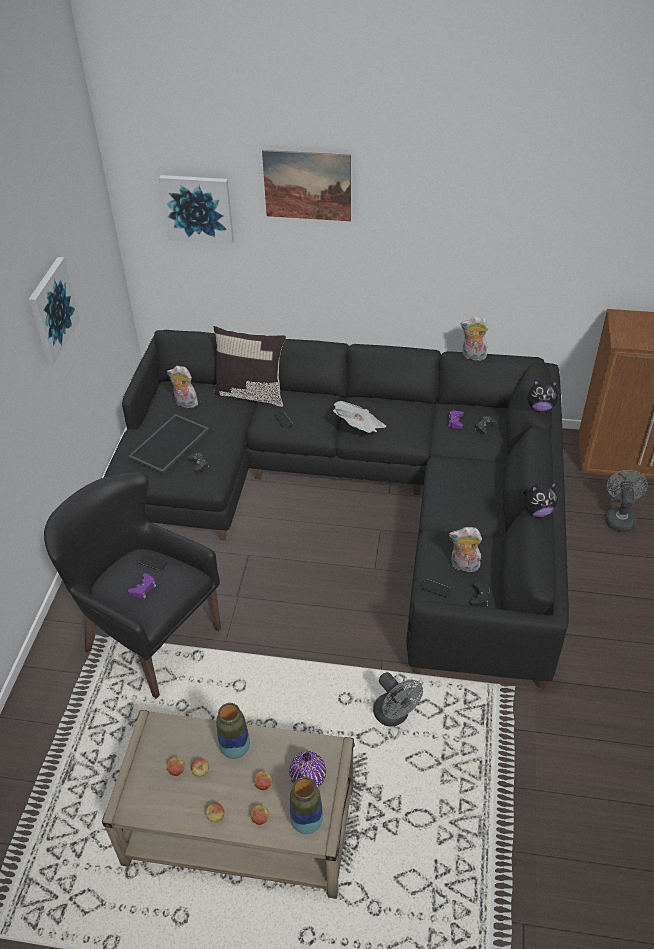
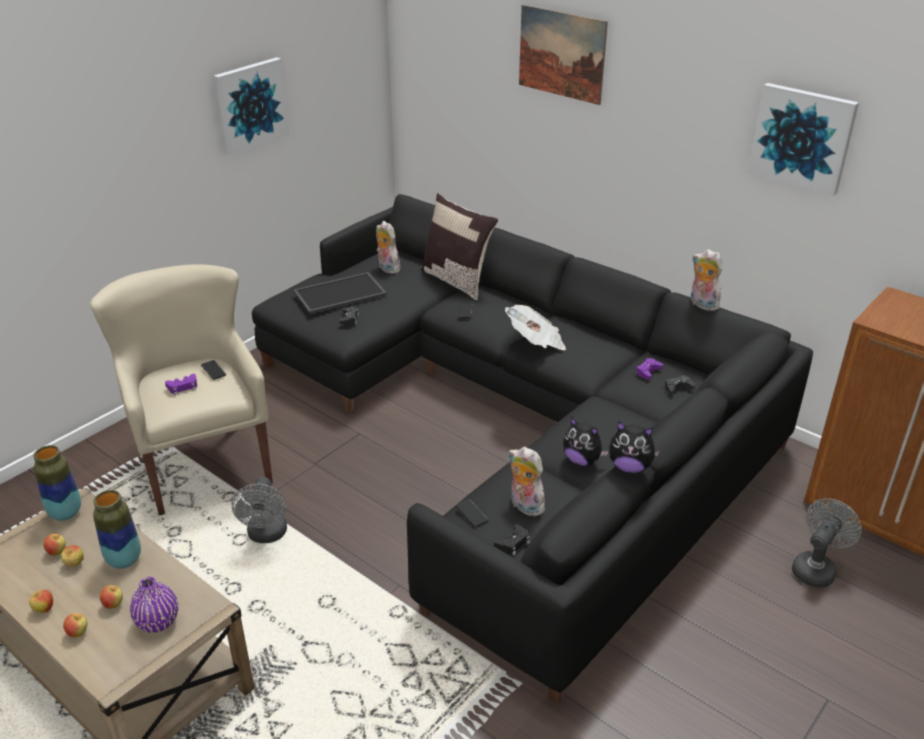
camera: 30 degrees right, 10 degrees down
(149, 638) = (204, 464): black armchair -> beige armchair
(198, 208) = (459, 65): picture -> picture (802, 138)
(307, 822) = (114, 661): vase -> vase (65, 513)
(394, 716) = (361, 644): grey fan -> grey fan (267, 535)
(540, 407) = (736, 373): plush toy -> plush toy (582, 460)

